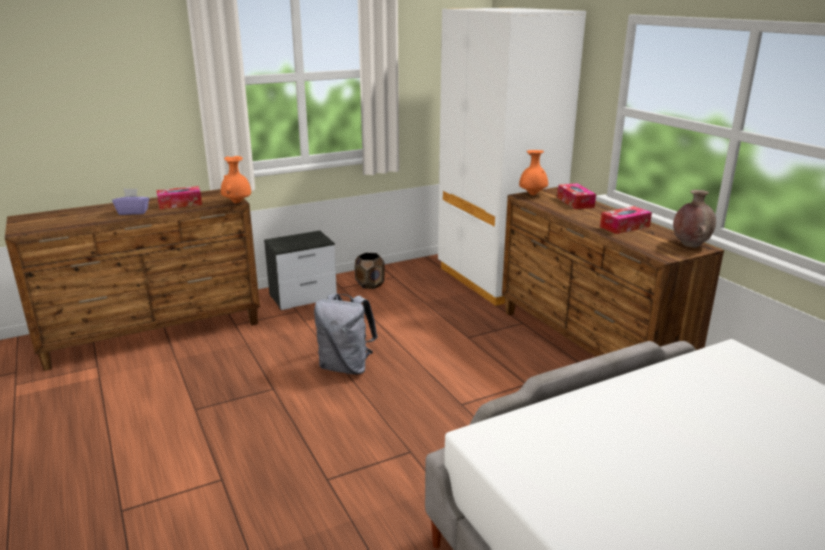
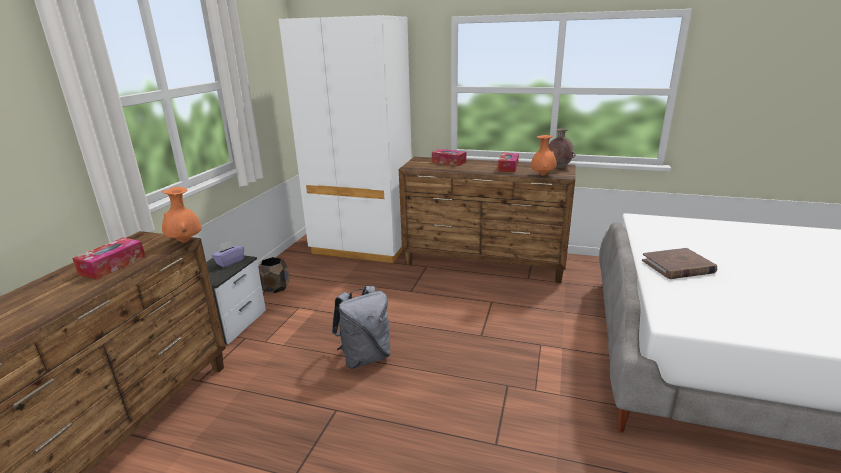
camera: 45 degrees left, 0 degrees up
(133, 212) = (64, 295): purple tissue box -> purple tissue box (230, 262)
(532, 194) = (413, 164): orange vase -> orange vase (542, 175)
(630, 410) = (677, 267): none -> brown book

